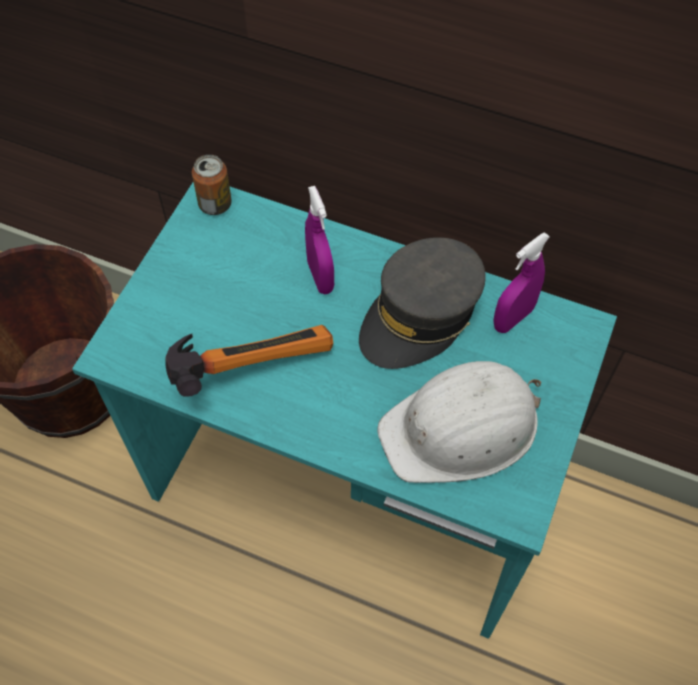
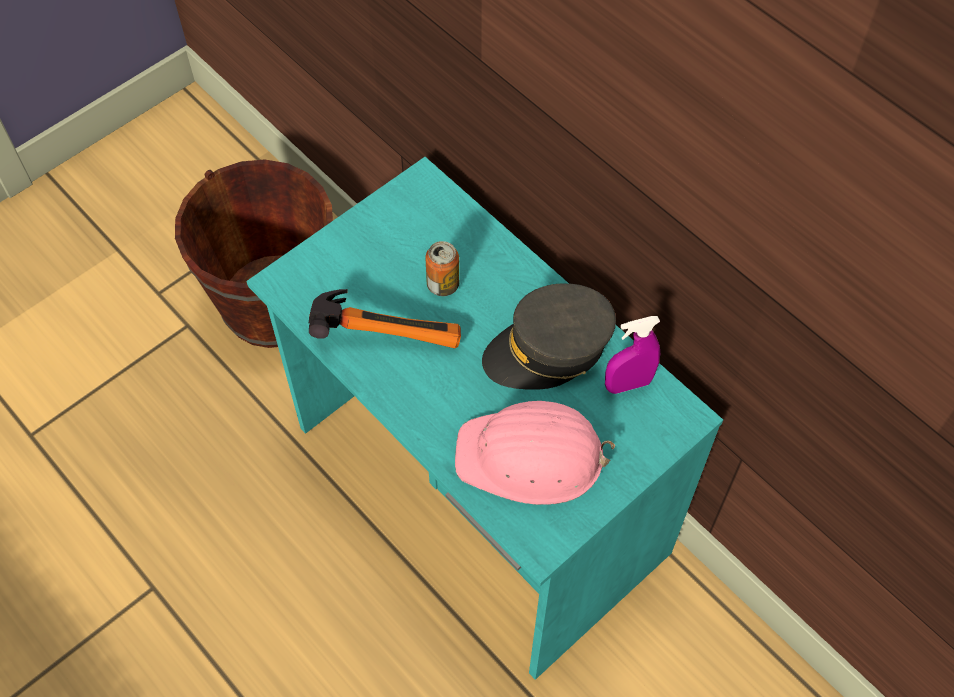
camera: 25 degrees right, 0 degrees up
(215, 204) = (427, 187): can -> can (443, 284)
(320, 277) = (482, 283): purple spray bottle -> none
(462, 428) = (531, 457): white hard hat -> pink hard hat

